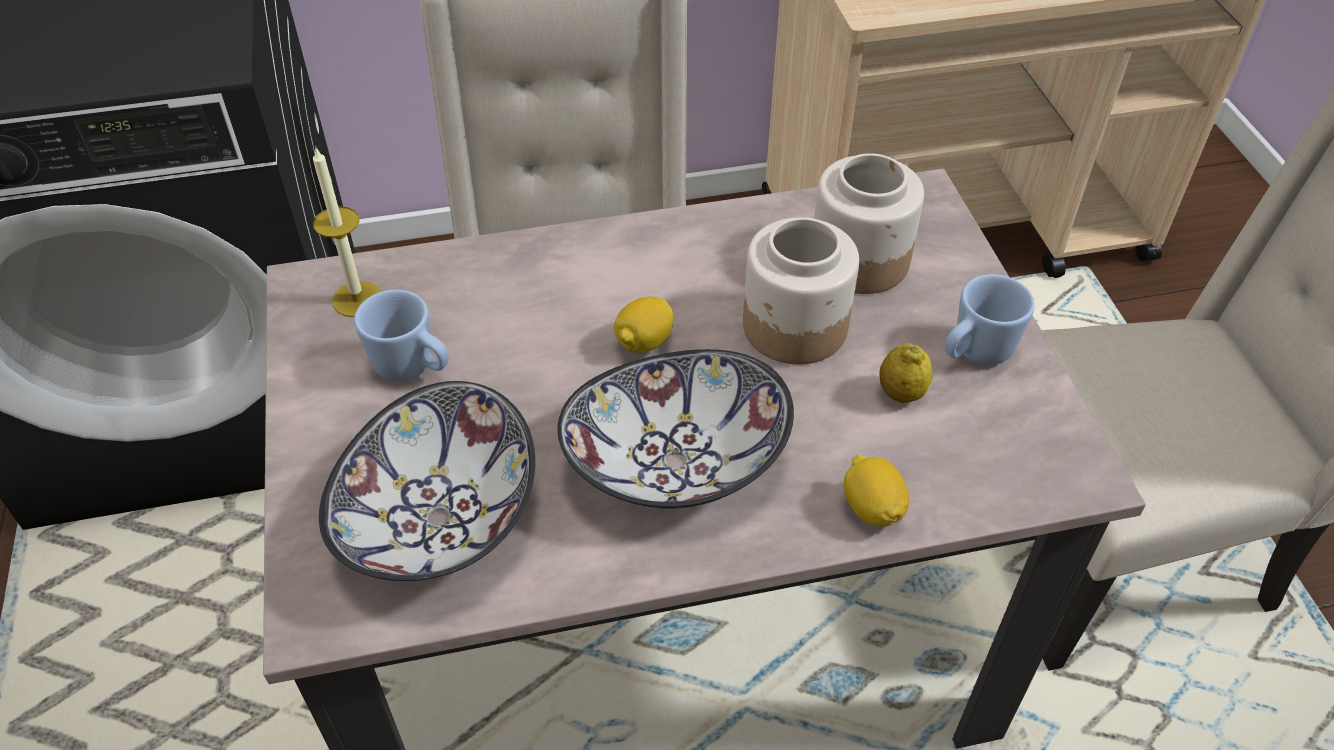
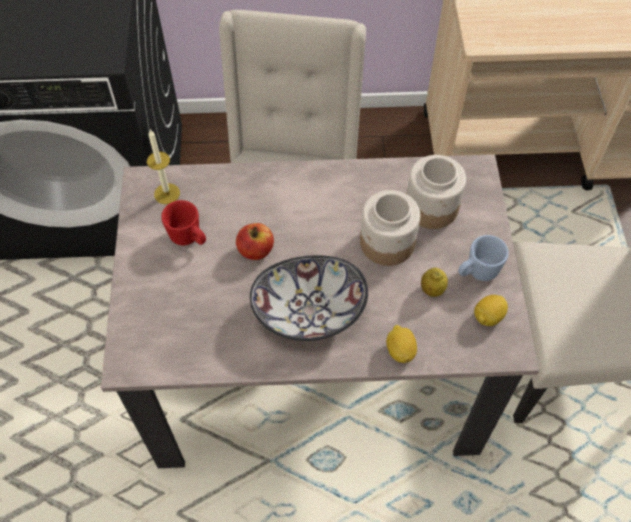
camera: 10 degrees right, 10 degrees up
(413, 368) = (189, 238): blue mug -> red mug
(441, 520) = (191, 324): bowl -> none
(548, 371) = (256, 250): none -> apple
(644, 342) = (307, 240): lemon -> lemon (488, 317)

